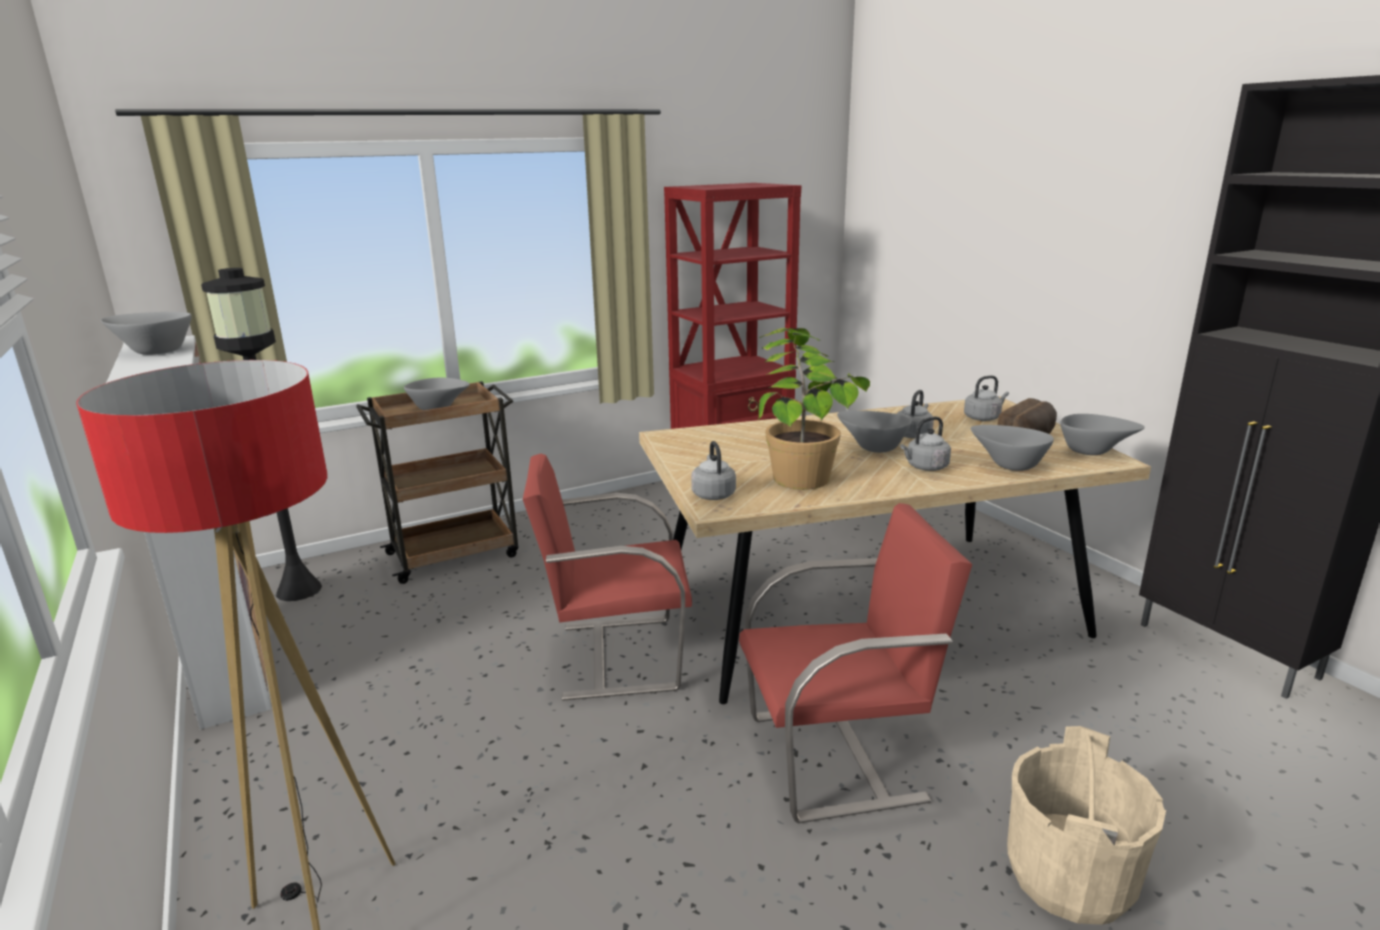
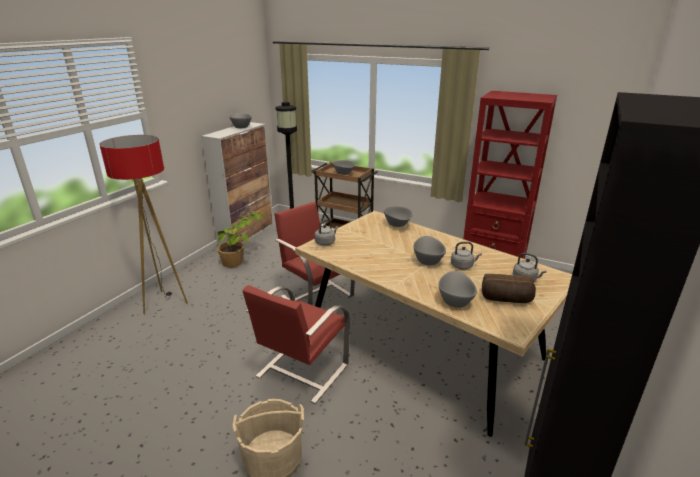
camera: 55 degrees right, 5 degrees up
(800, 468) = (377, 251): potted plant -> potted plant (243, 260)
(838, 756) = (301, 371): red chair -> red chair turned 75 degrees clockwise
(925, 467) = (418, 279): grey kettle -> none
(1094, 451) = (520, 324): grey bowl -> grey bowl (398, 225)

